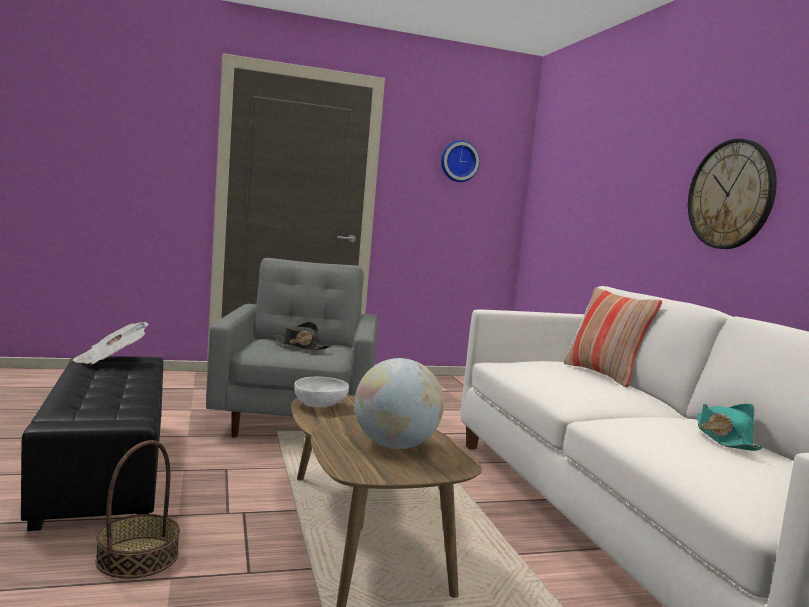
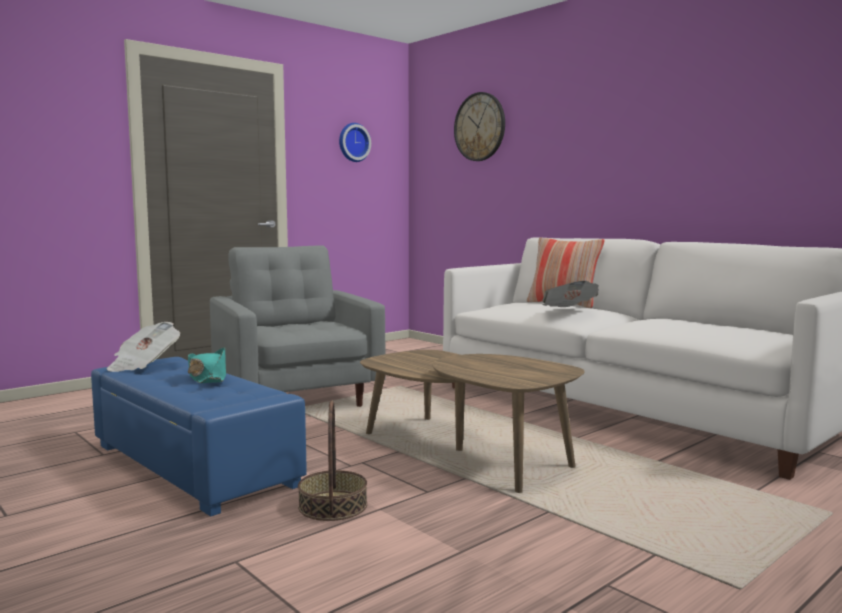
camera: 25 degrees left, 0 degrees up
(104, 468) = (192, 464): black ottoman -> blue ottoman
(301, 346) = (302, 325): black hat -> none
(320, 406) = (389, 362): white bowl -> none
(395, 446) = (508, 367): globe -> none
(574, 386) = (569, 311): none -> newspaper
(724, 438) = (694, 321): turquoise hat -> turquoise hat (208, 377)
(731, 194) = (628, 156): wall clock -> wall clock (480, 127)

